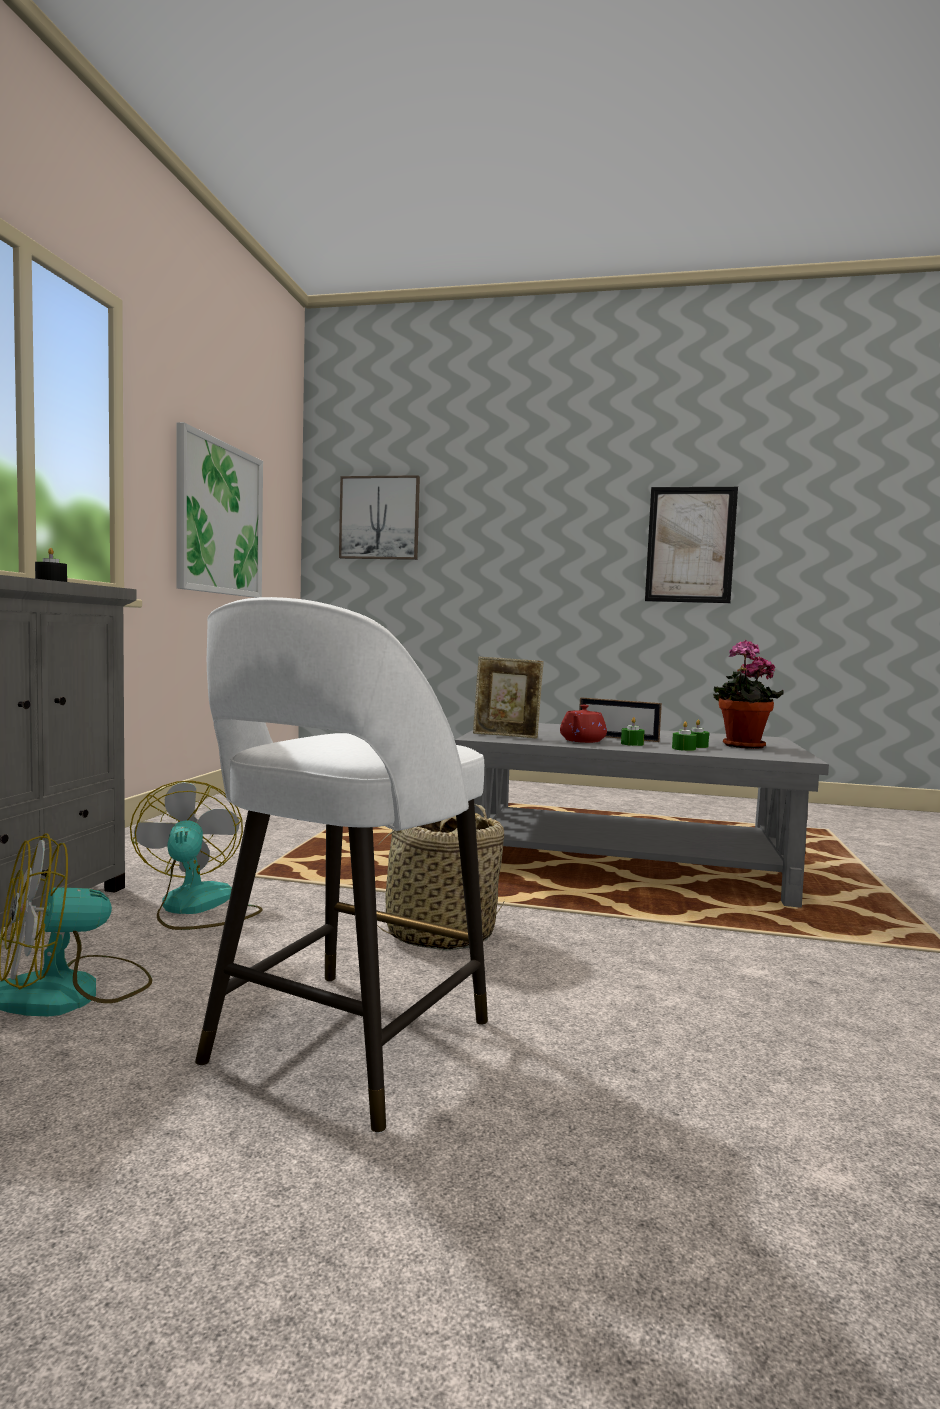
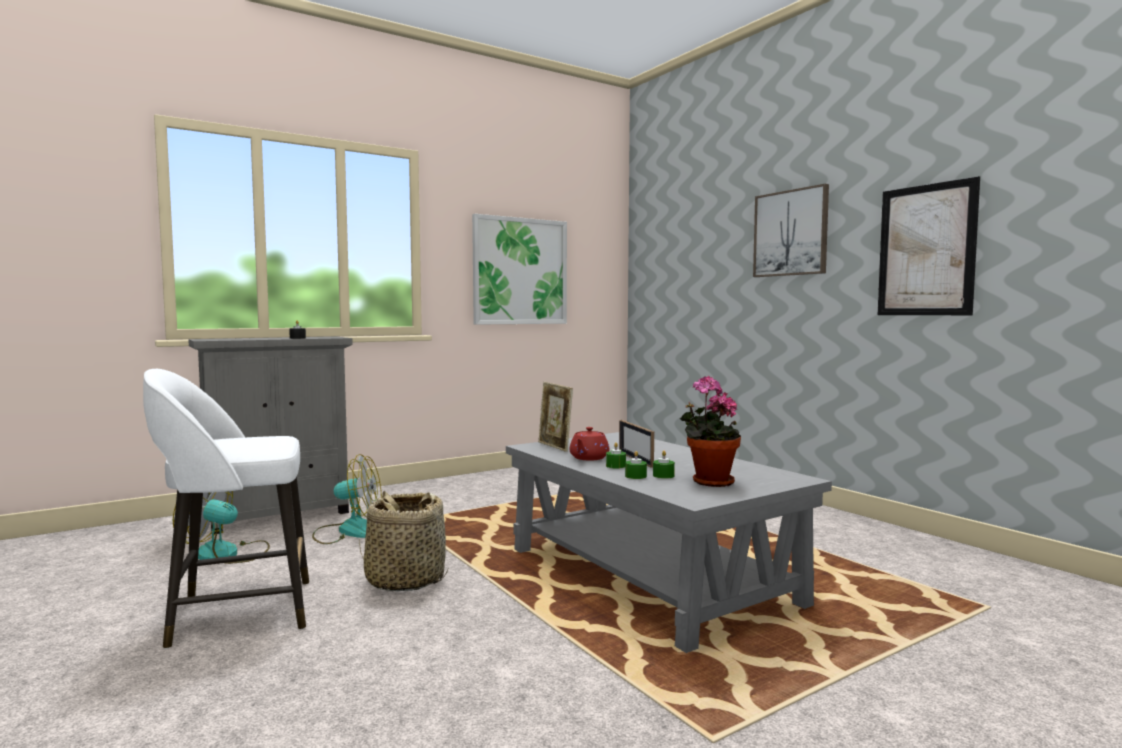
camera: 45 degrees right, 0 degrees up
(197, 908) = (348, 531): fan -> fan turned 60 degrees clockwise
(379, 518) = (672, 250): picture -> picture (790, 233)
(582, 741) = (588, 458): red teapot -> red teapot turned 45 degrees counterclockwise

